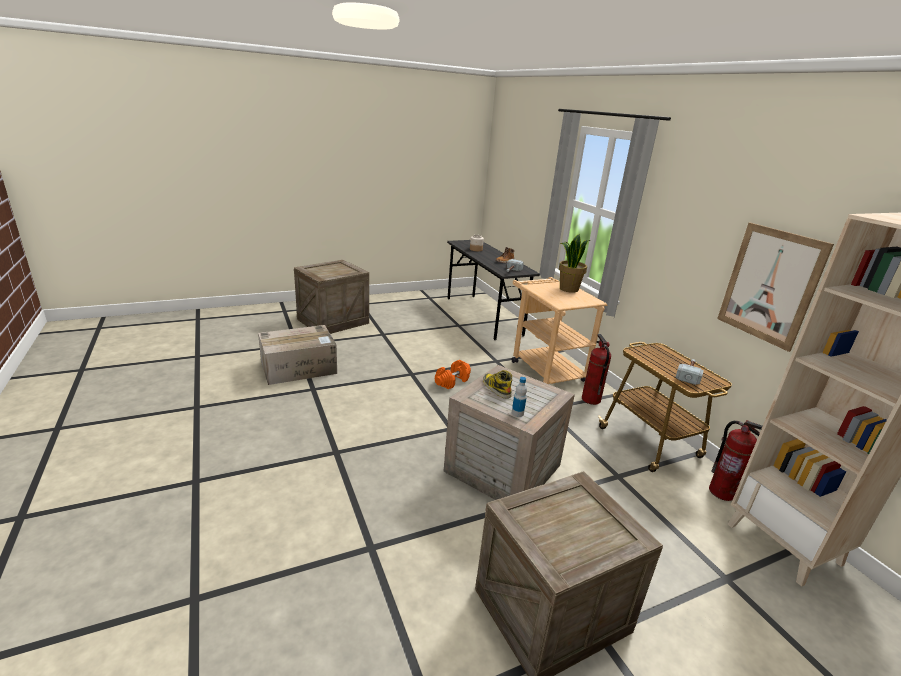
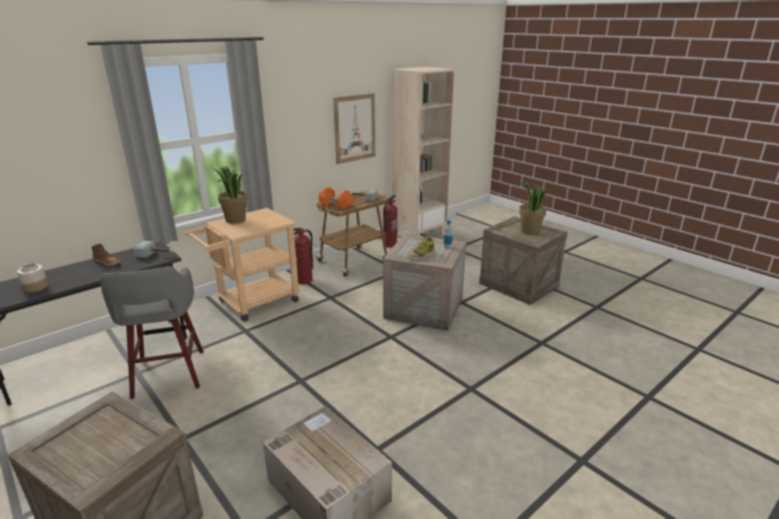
camera: 105 degrees left, 0 degrees up
(450, 333) = (168, 375): none -> grey stool
(452, 381) = (306, 350): orange dumbbell -> orange dumbbell (336, 205)
(571, 531) = (529, 231): none -> potted plant

